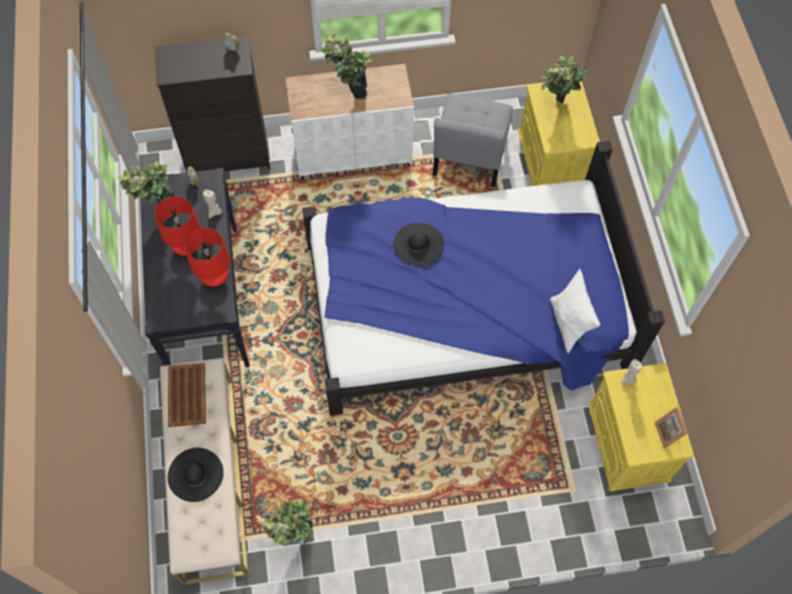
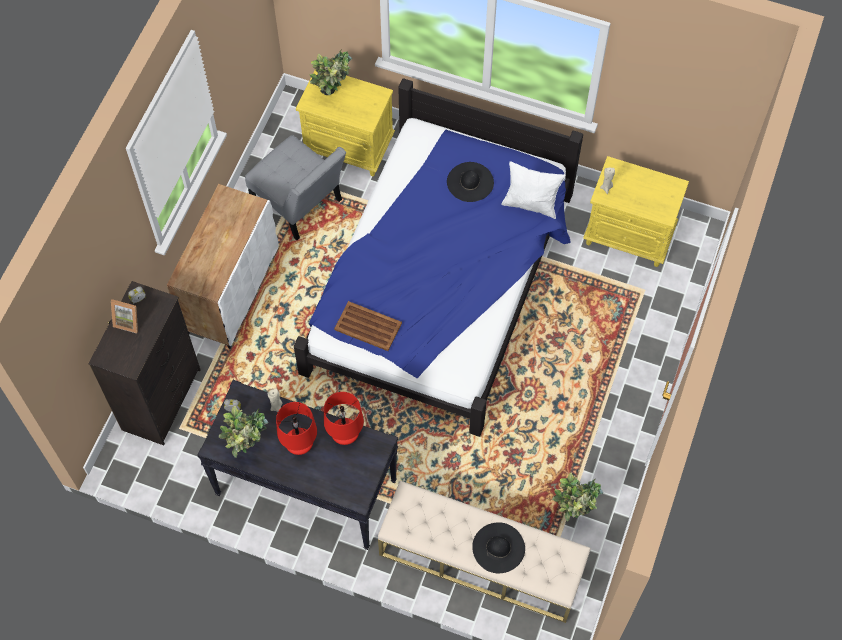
camera: 60 degrees left, 0 degrees up
(187, 394) = (420, 523): brown tray -> brown tray (367, 326)
(348, 94) = (221, 243): potted plant -> none
(418, 244) = (393, 272): black hat -> black hat (470, 182)
(669, 432) = (663, 186): picture frame -> picture frame (128, 321)

